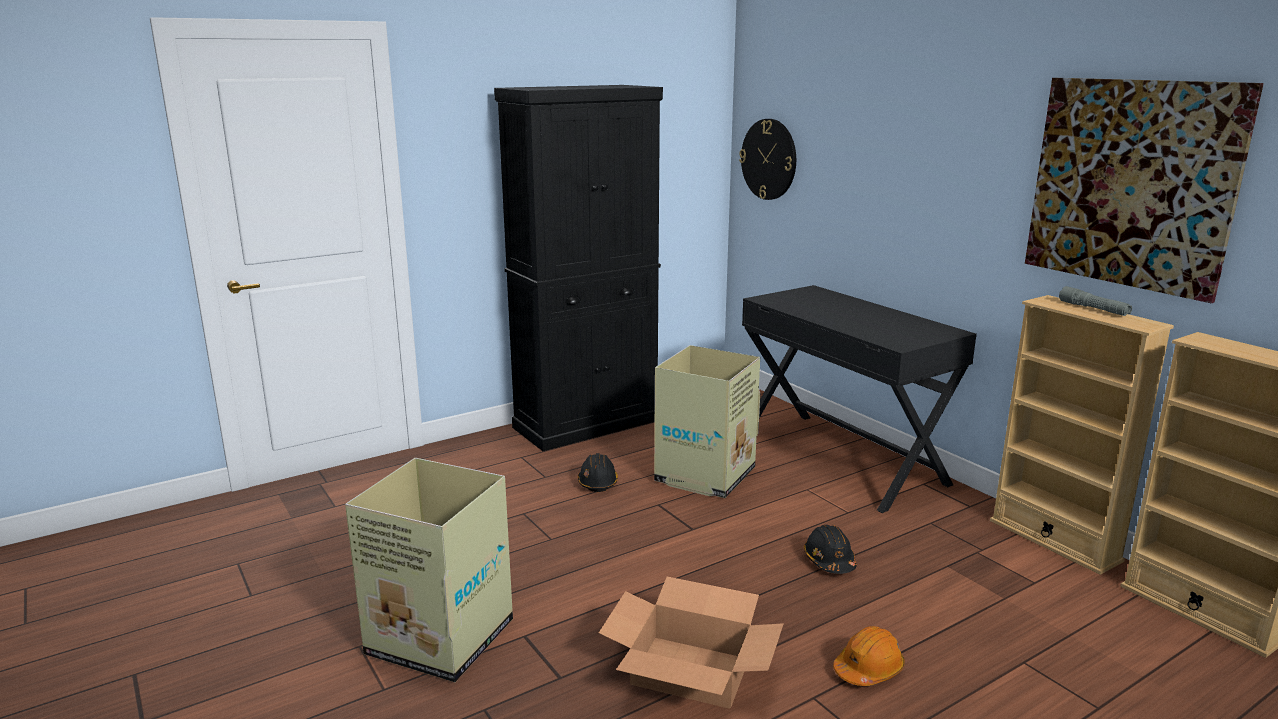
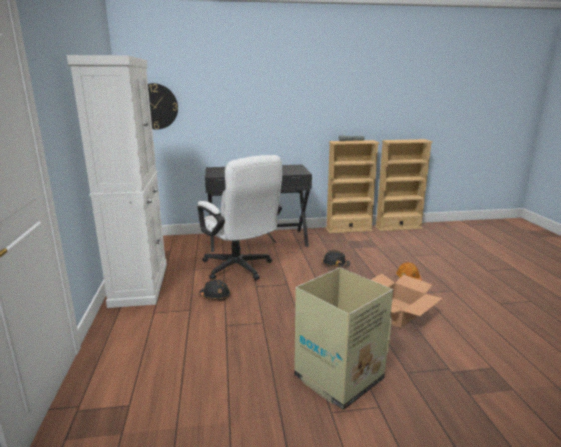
camera: 65 degrees left, 0 degrees up
(587, 424) = (140, 283): black cabinet -> white cabinet
(704, 476) = (240, 269): cardboard box -> white office chair
(1131, 184) = (352, 94): picture -> none

